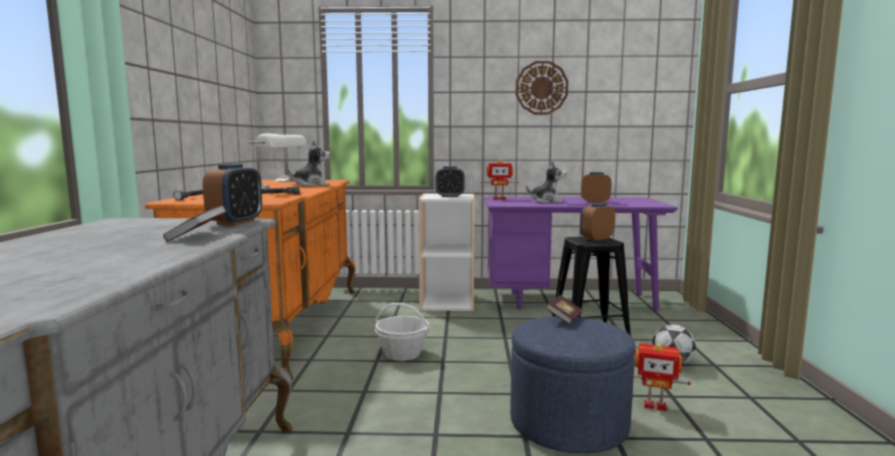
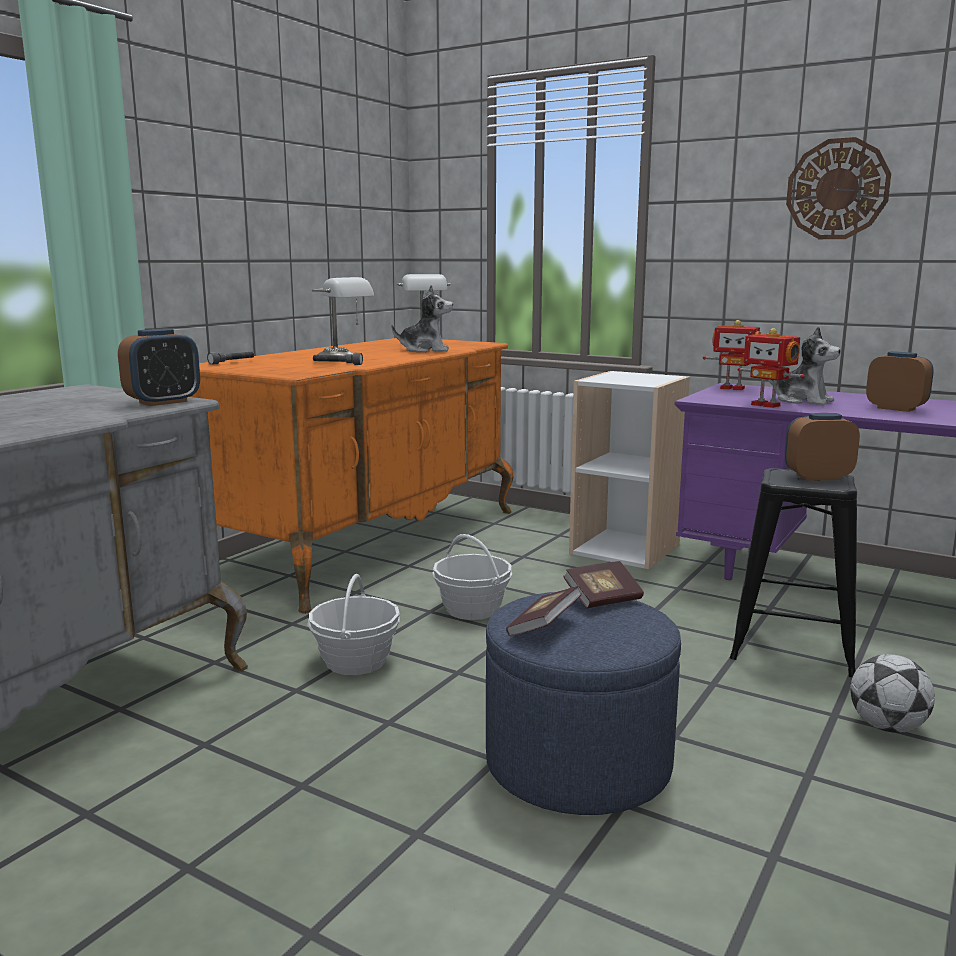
camera: 30 degrees right, 5 degrees up
(197, 236) = (78, 416): book -> book (544, 627)
(366, 403) = (355, 661): none -> basket
(450, 196) = (633, 379): alarm clock -> none
(655, 405) = (755, 780): toy robot -> toy robot (766, 405)

